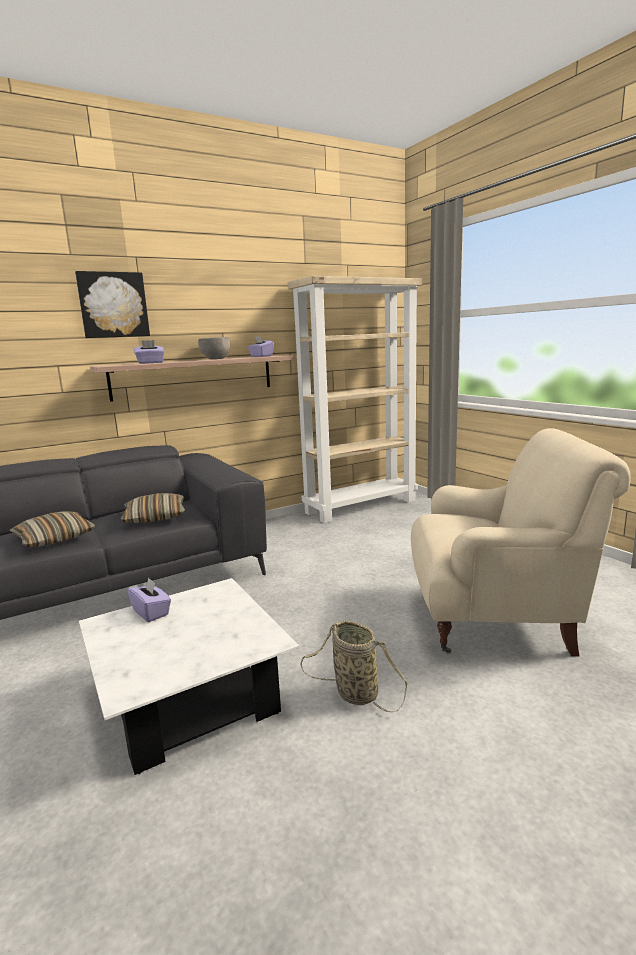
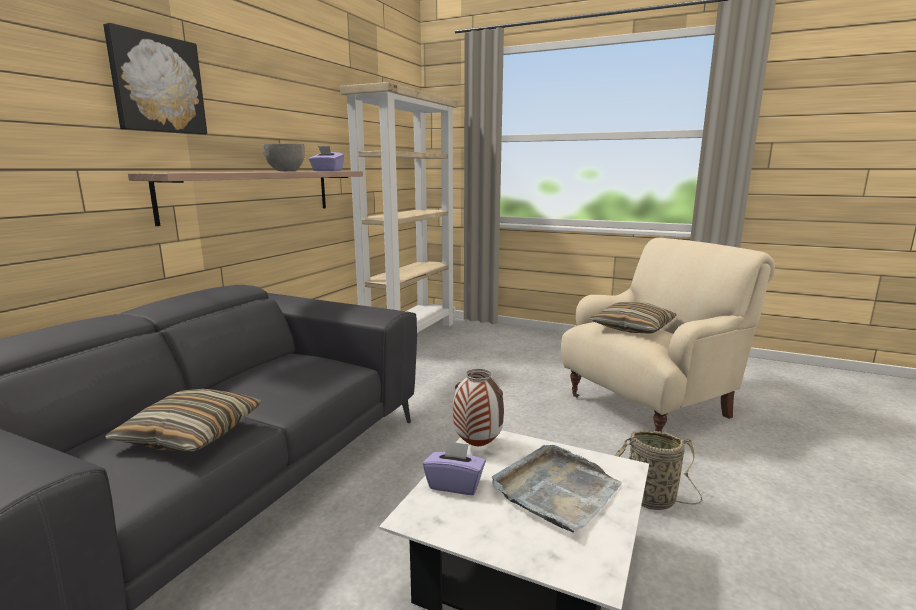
camera: 35 degrees left, 0 degrees up
(150, 363) = (220, 172): purple tissue box -> none
(155, 517) = (298, 377): pillow -> pillow (633, 328)
(199, 638) = (556, 490): none -> grey tray
(206, 593) = (476, 446): none -> vase

